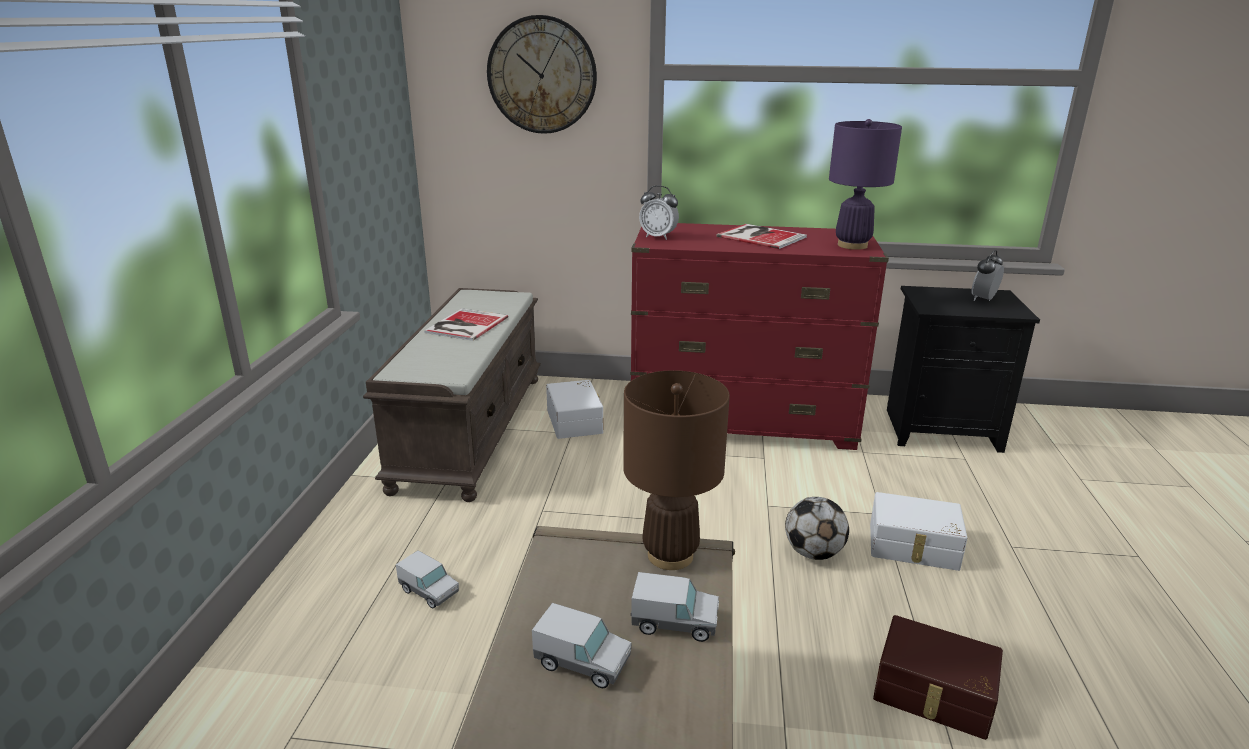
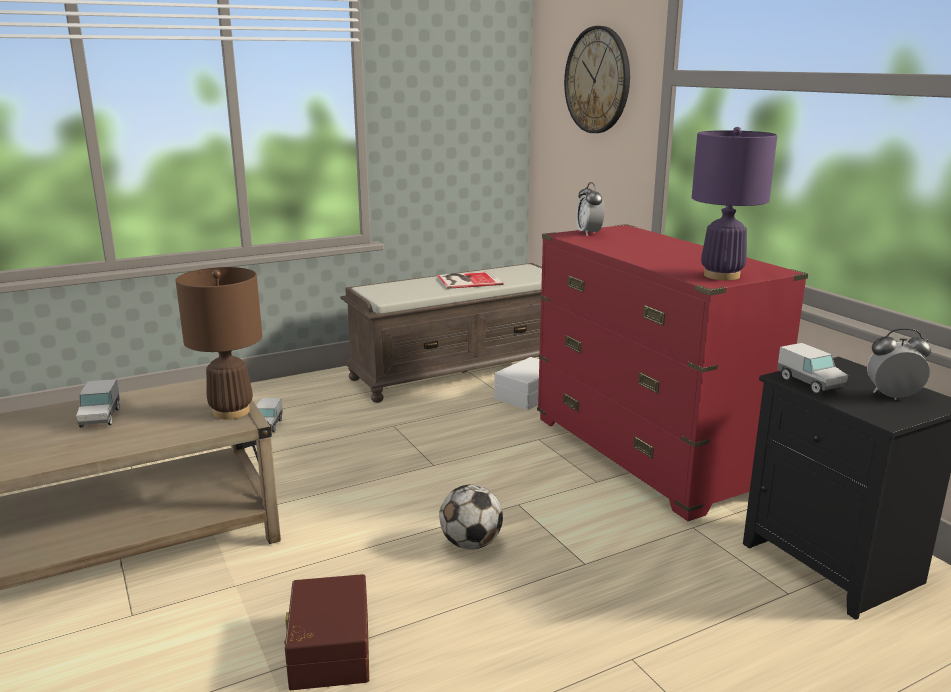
camera: 55 degrees right, 5 degrees down
(674, 623) = (155, 430): toy truck -> toy truck (810, 383)
(760, 236) = (670, 251): book -> none
(913, 547) = (548, 594): white storage box -> none

